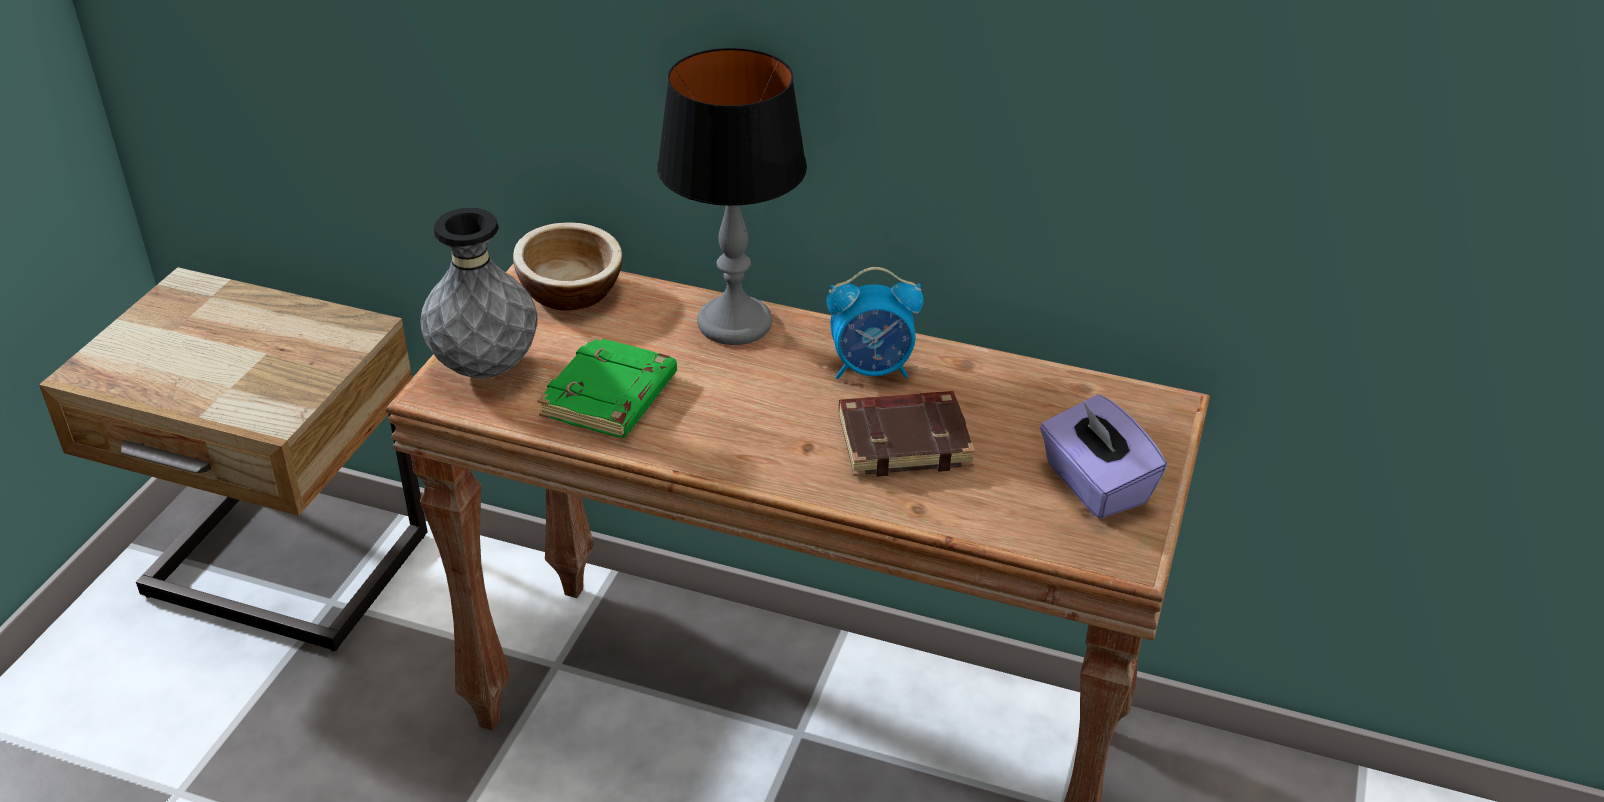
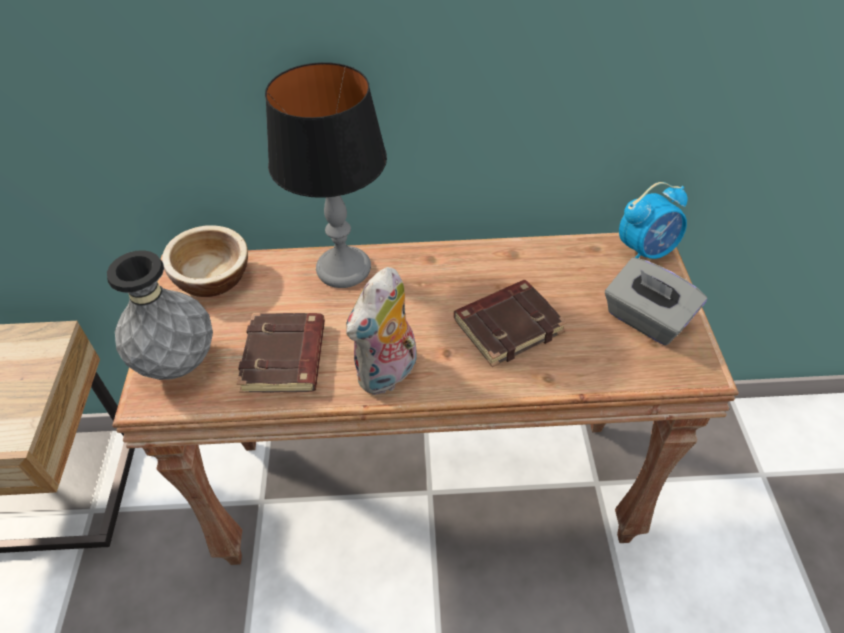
camera: 20 degrees left, 10 degrees up
(610, 397) = (286, 358): green book -> brown book
(722, 448) = (388, 374): none -> plush toy
(872, 369) = (455, 276): alarm clock -> alarm clock (646, 251)
(1094, 484) = (646, 319): purple tissue box -> grey tissue box

